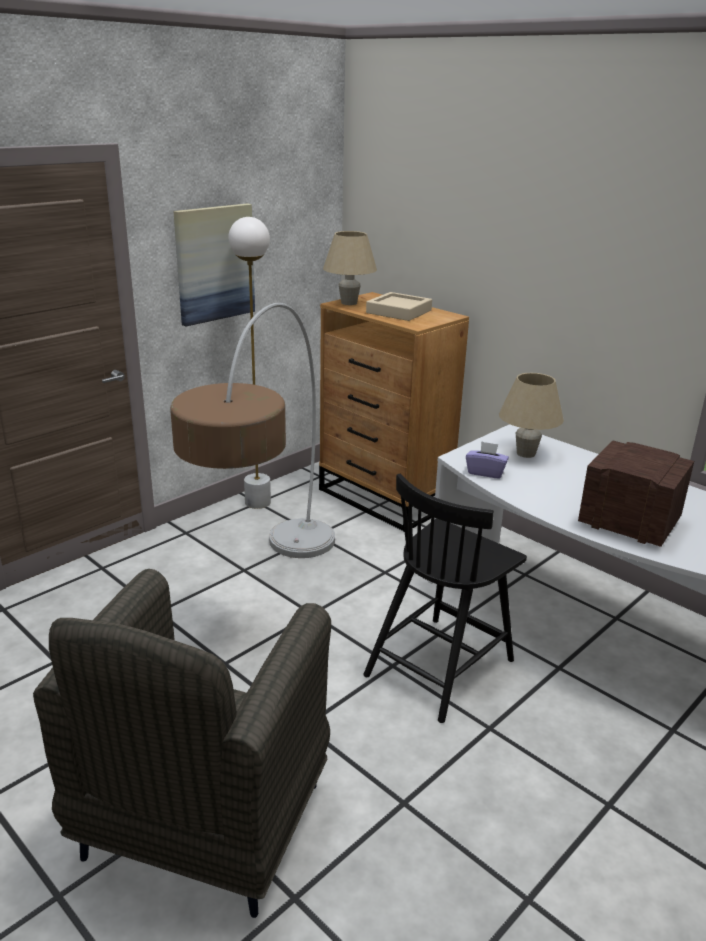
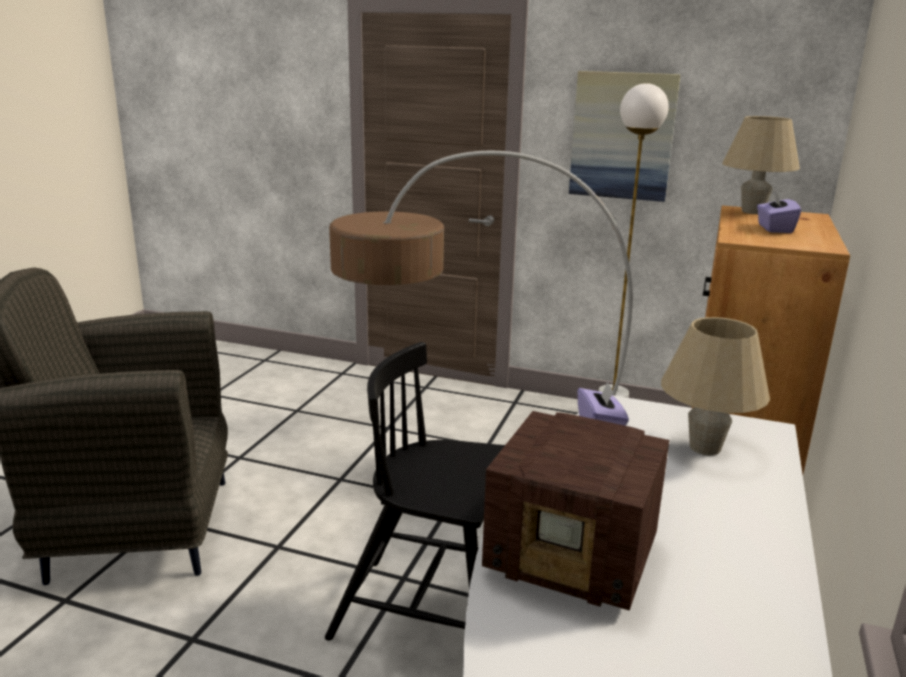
camera: 65 degrees right, 5 degrees down
(399, 312) = (774, 229): beige tray -> purple tissue box
(627, 522) = (574, 559): radio -> radio turned 105 degrees clockwise

